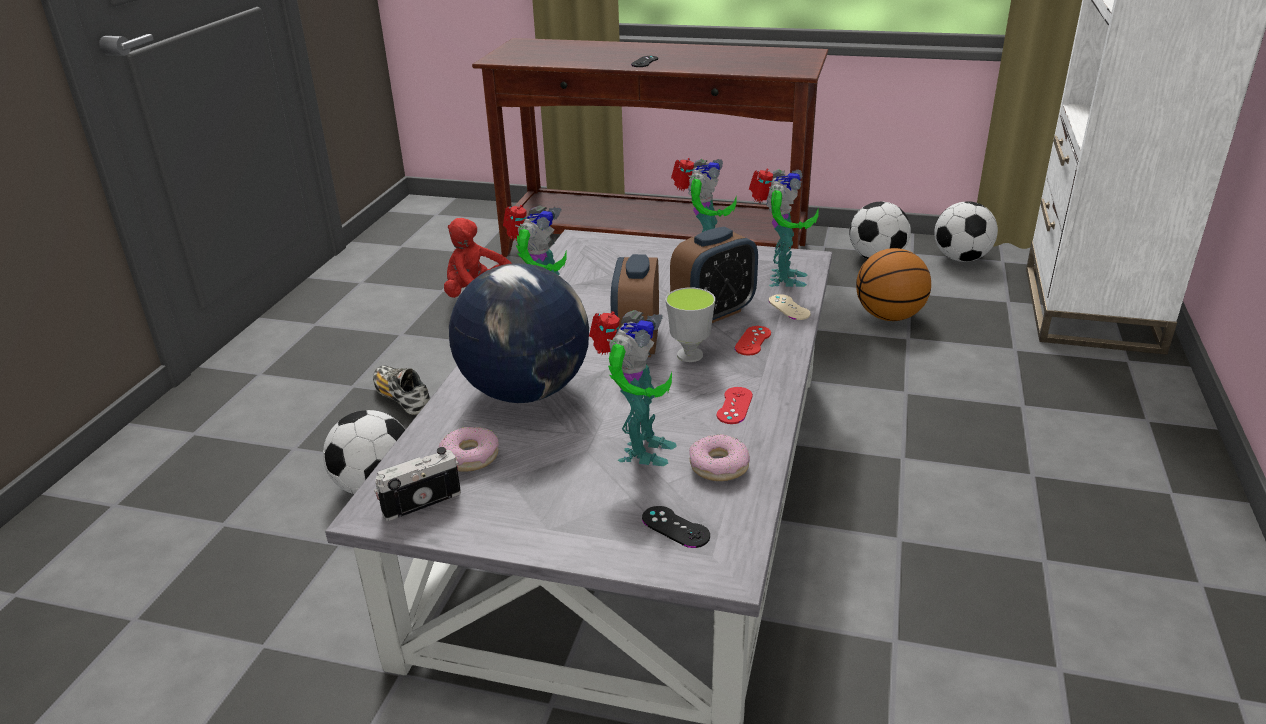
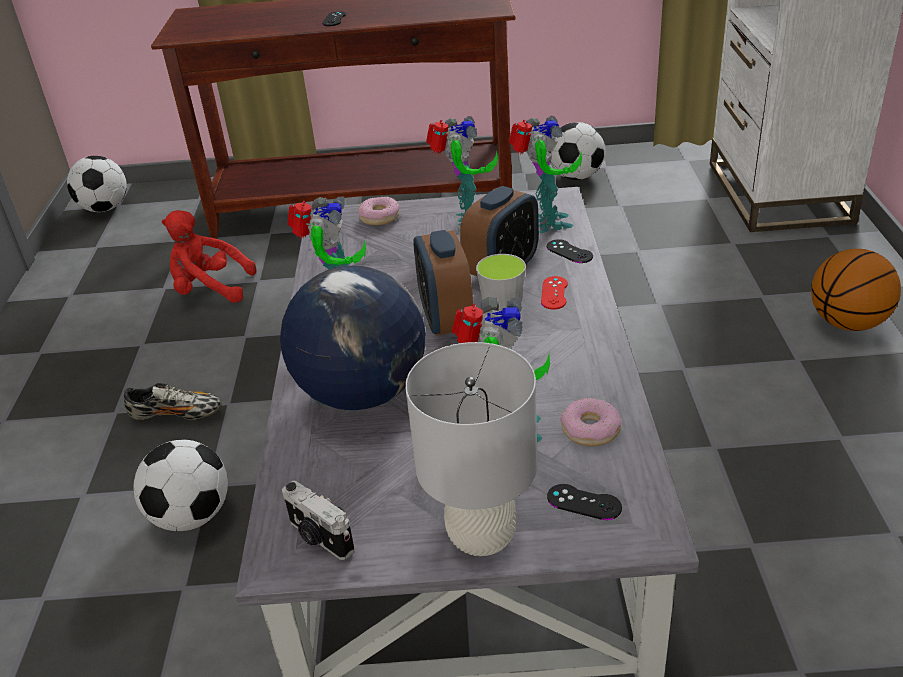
camera: 15 degrees left, 5 degrees up
(402, 399) = (176, 415): shoe -> shoe turned 150 degrees clockwise
(420, 501) = (319, 537): camera -> camera turned 90 degrees counterclockwise
(470, 456) = (344, 476): donut -> donut (379, 217)
(562, 537) = (482, 540): none -> grey table lamp
(734, 406) = (572, 364): red game controller -> none
(789, 307) = (569, 251): beige game controller -> black game controller
(889, 316) = (612, 232): basketball -> basketball (848, 323)
(961, 258) = (650, 164): football -> football (105, 208)

